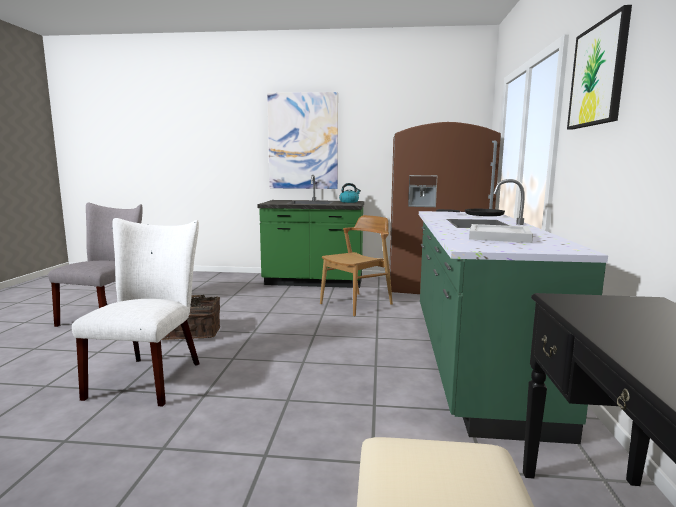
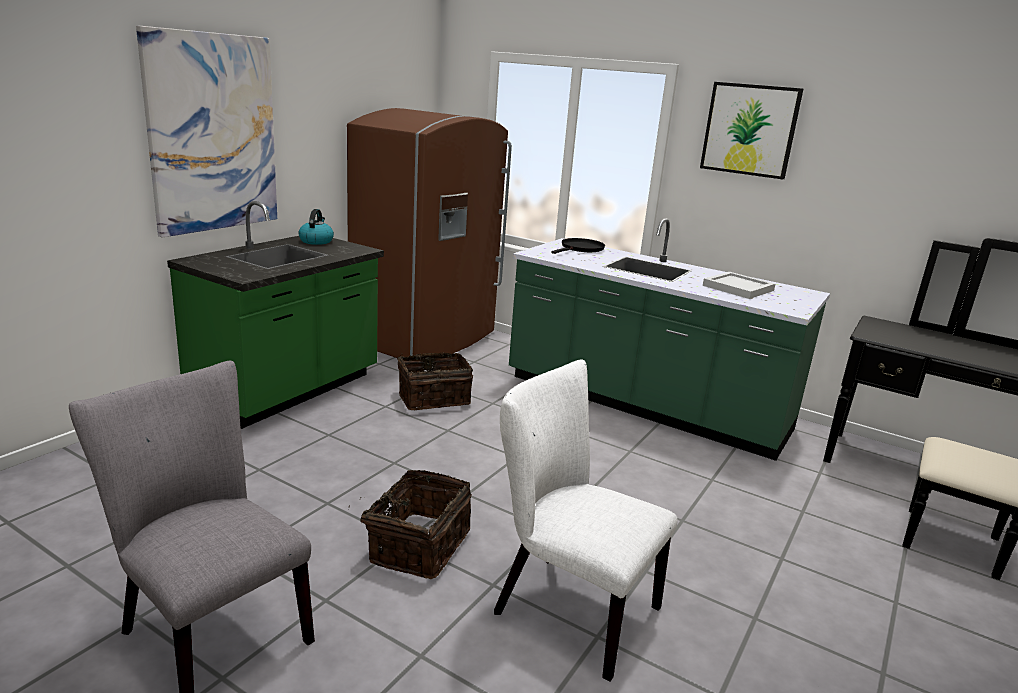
camera: 65 degrees left, 10 degrees up
(356, 304) = (433, 398): brown chair -> basket

